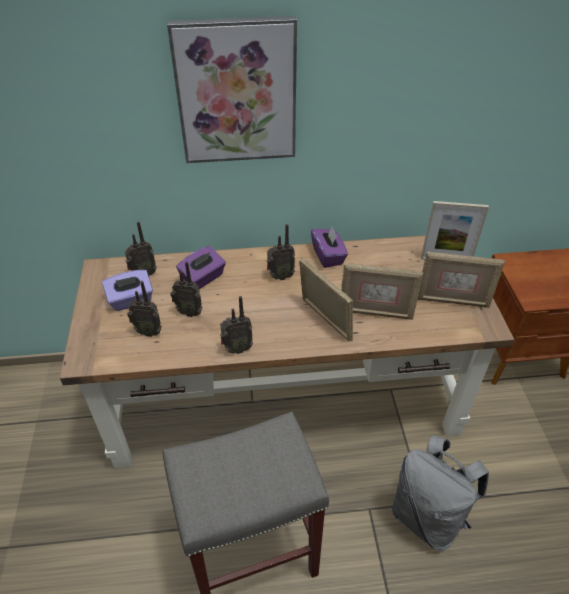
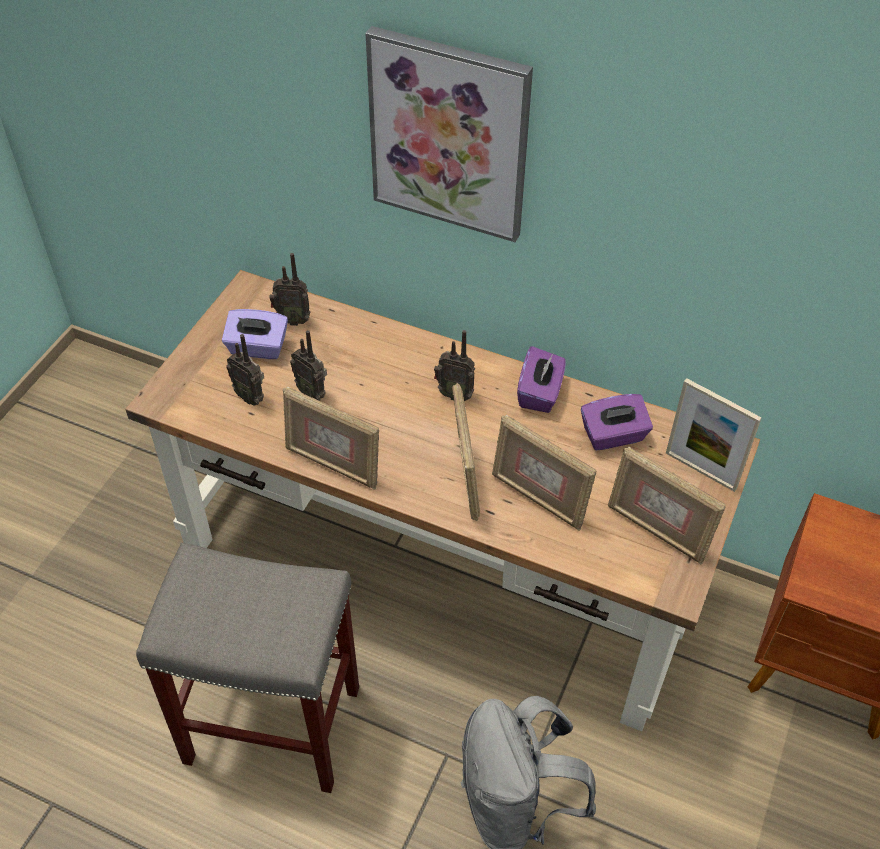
camera: 30 degrees right, 5 degrees up
(203, 278) = (359, 355): purple tissue box -> purple tissue box (613, 436)
(236, 349) = (333, 465): radio -> picture frame

